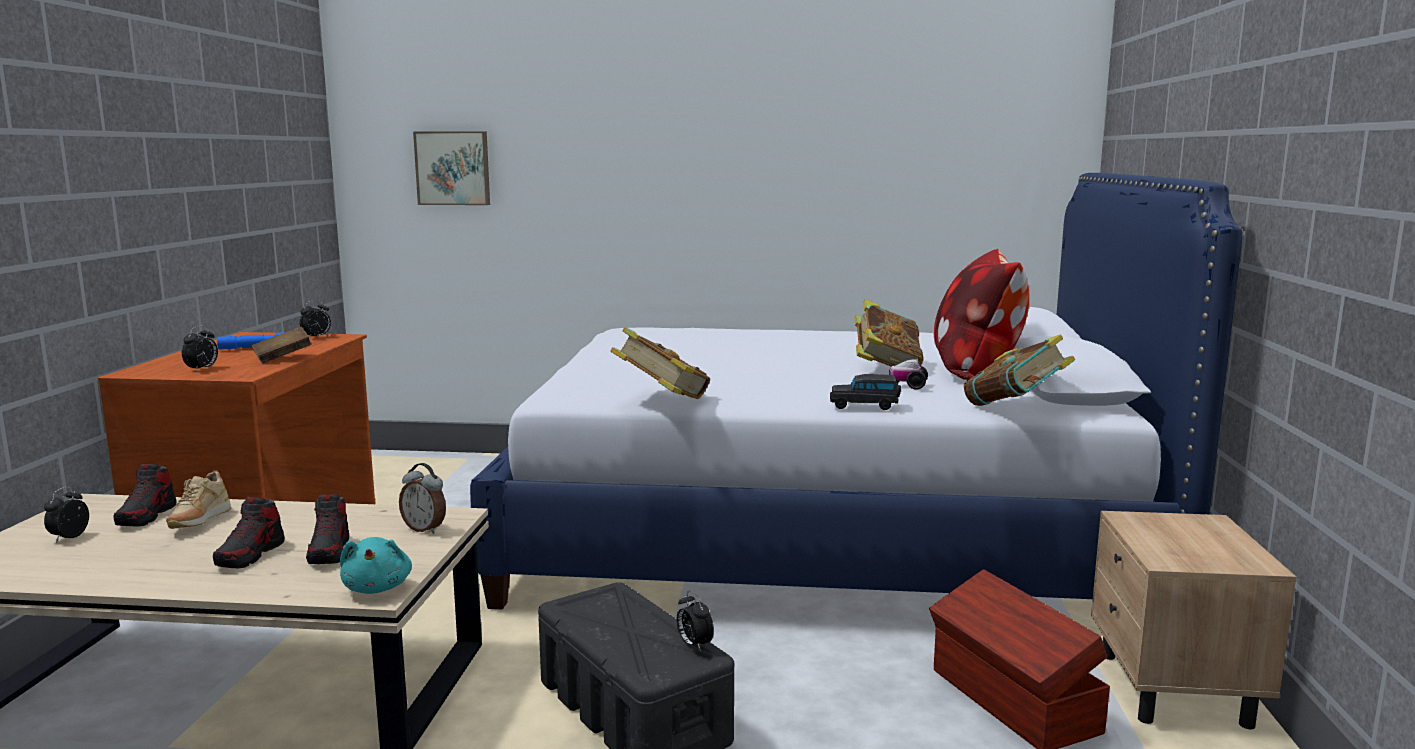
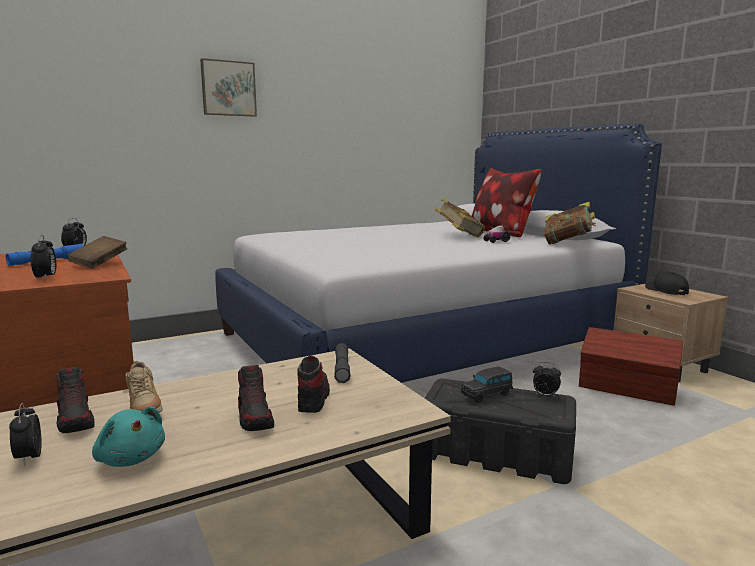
camera: 35 degrees left, 0 degrees up
(330, 552) = (313, 398): shoe -> shoe turned 135 degrees counterclockwise
(378, 587) = (405, 407): turquoise plush toy -> turquoise plush toy (130, 458)
(425, 529) = (342, 368): alarm clock -> grey flashlight
(453, 168) = (96, 121): picture -> picture (228, 88)
(661, 400) = (407, 260): book -> none
(865, 406) = (508, 250): black toy car -> black toy car (487, 394)
(1186, 535) = (665, 290): none -> black cap

